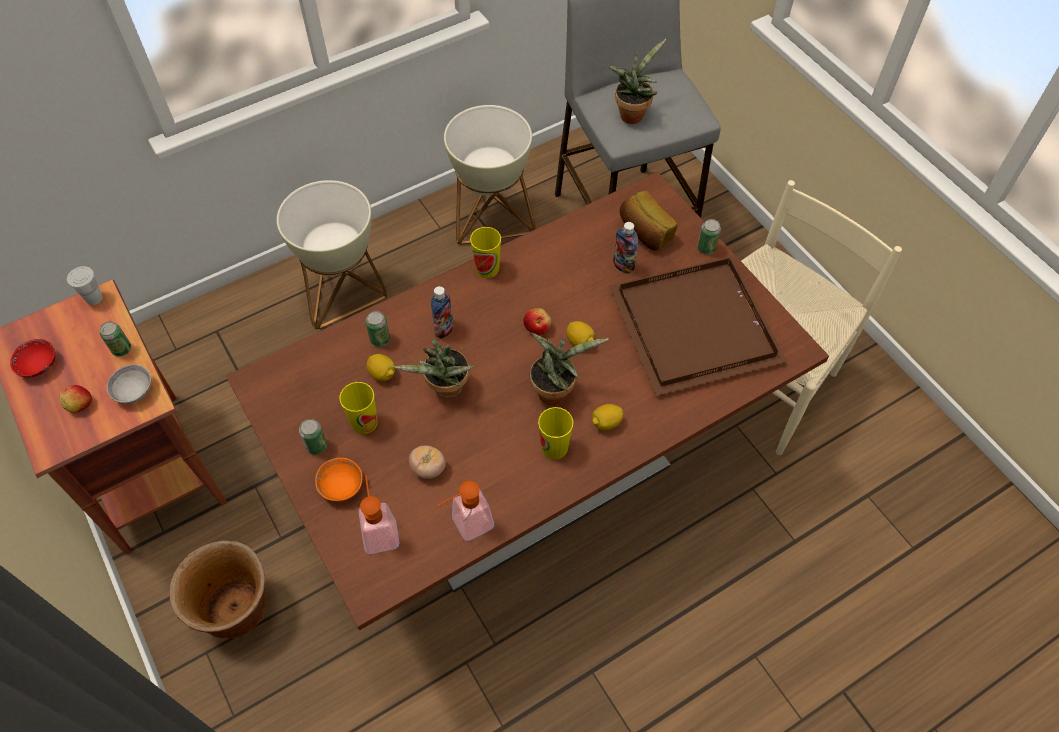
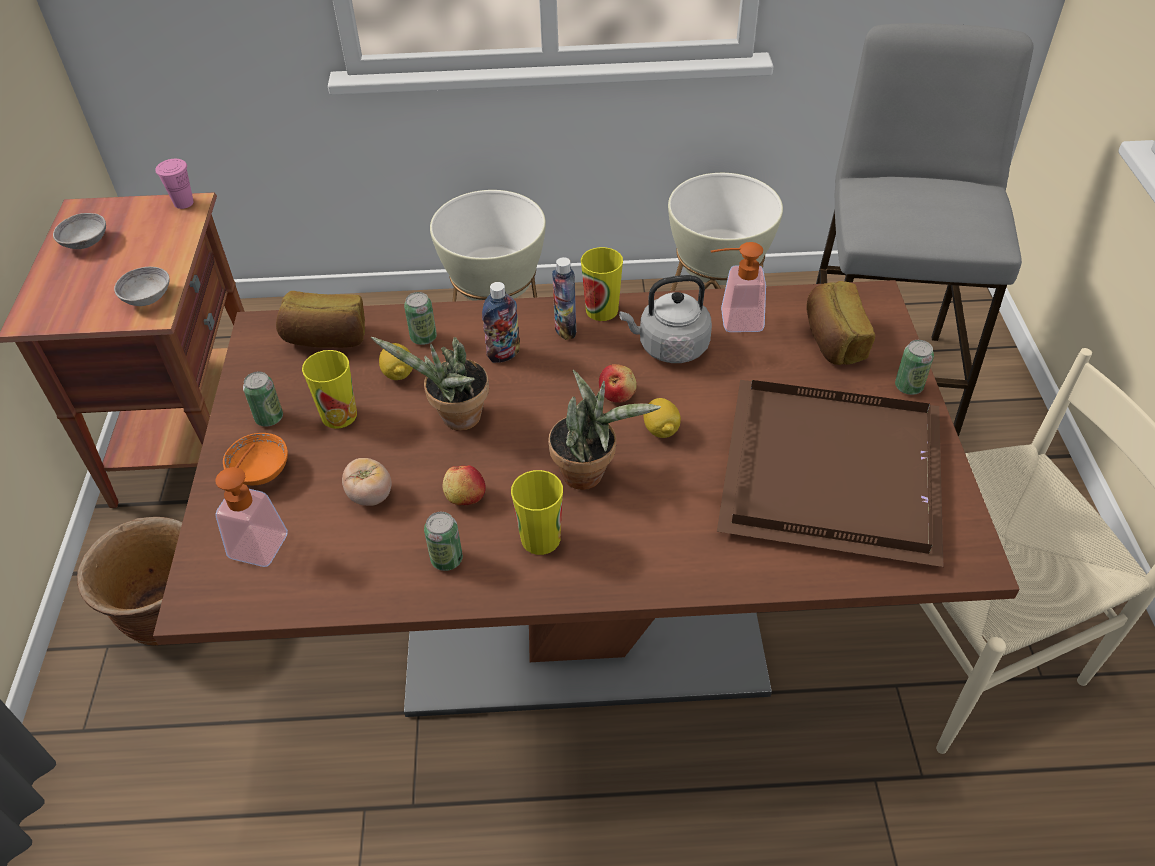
camera: 30 degrees right, 10 degrees down
(39, 365) = (86, 242): red bowl -> grey bowl
(80, 405) = (89, 290): apple -> apple (465, 497)
(94, 298) = (183, 203): white cup -> pink cup
(122, 349) = (169, 256): can -> can (446, 559)
(311, 369) = (327, 338): none -> bread
(466, 525) = (365, 580): soap dispenser -> soap dispenser (733, 320)
(548, 279) = (669, 347): none -> grey kettle
(606, 423) = (629, 538): lemon -> none
(623, 266) = (778, 367): bottle -> bottle (565, 329)
(632, 113) = (901, 209): potted plant -> none

